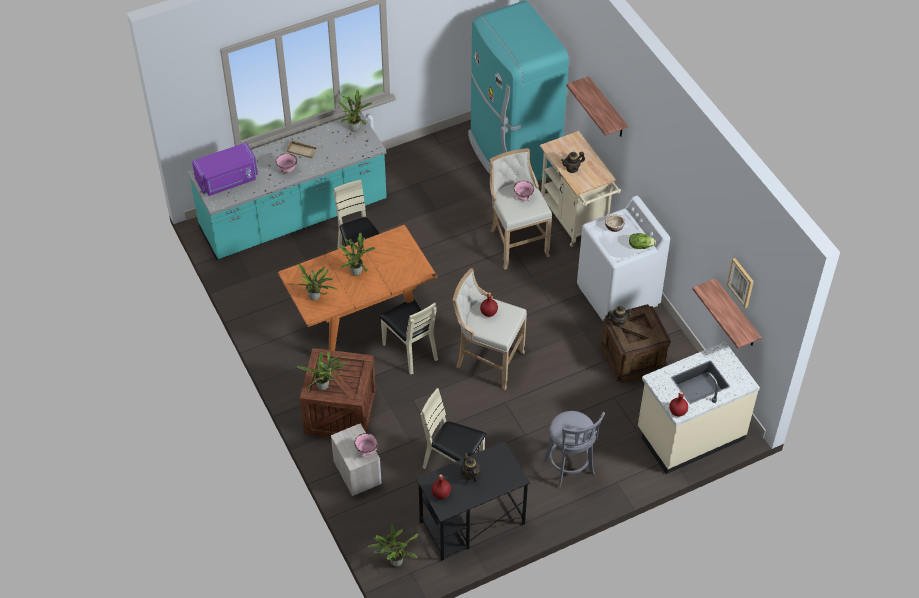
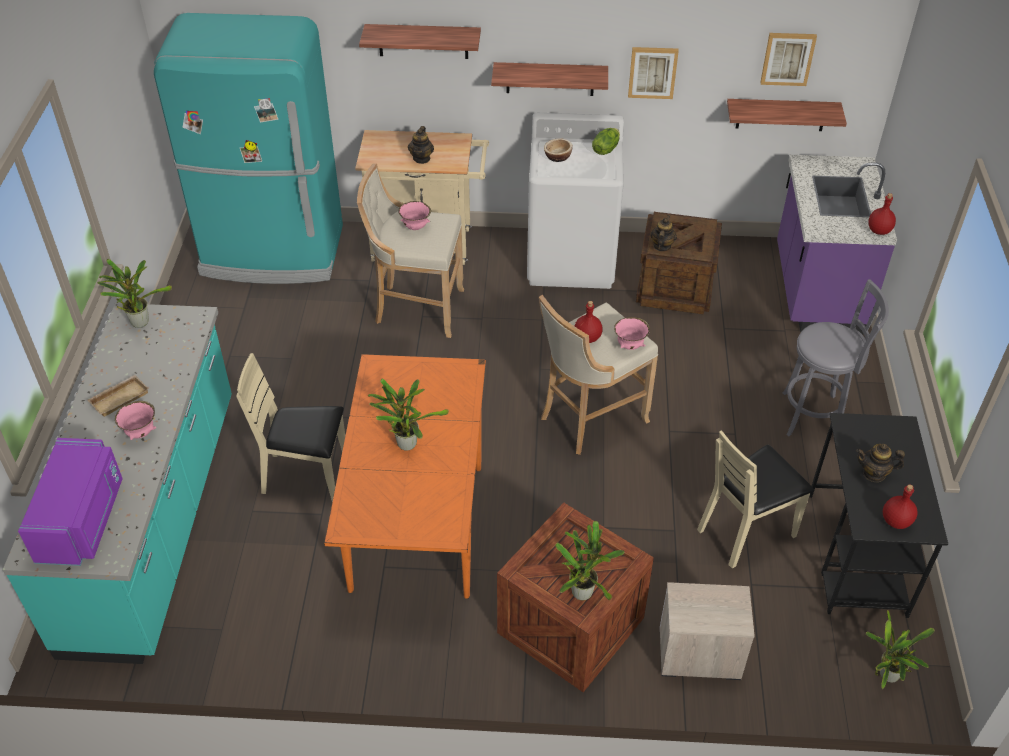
camera: 60 degrees left, 5 degrees down
(315, 298) = (419, 515): potted plant -> none
(366, 451) = (727, 597): pink bowl -> pink bowl (630, 346)
(410, 351) = (515, 491): beige chair -> none
(649, 183) = (550, 79): none -> shelf
(688, 226) = (652, 72): none -> picture
(690, 434) = (816, 290): beige counter -> purple counter

